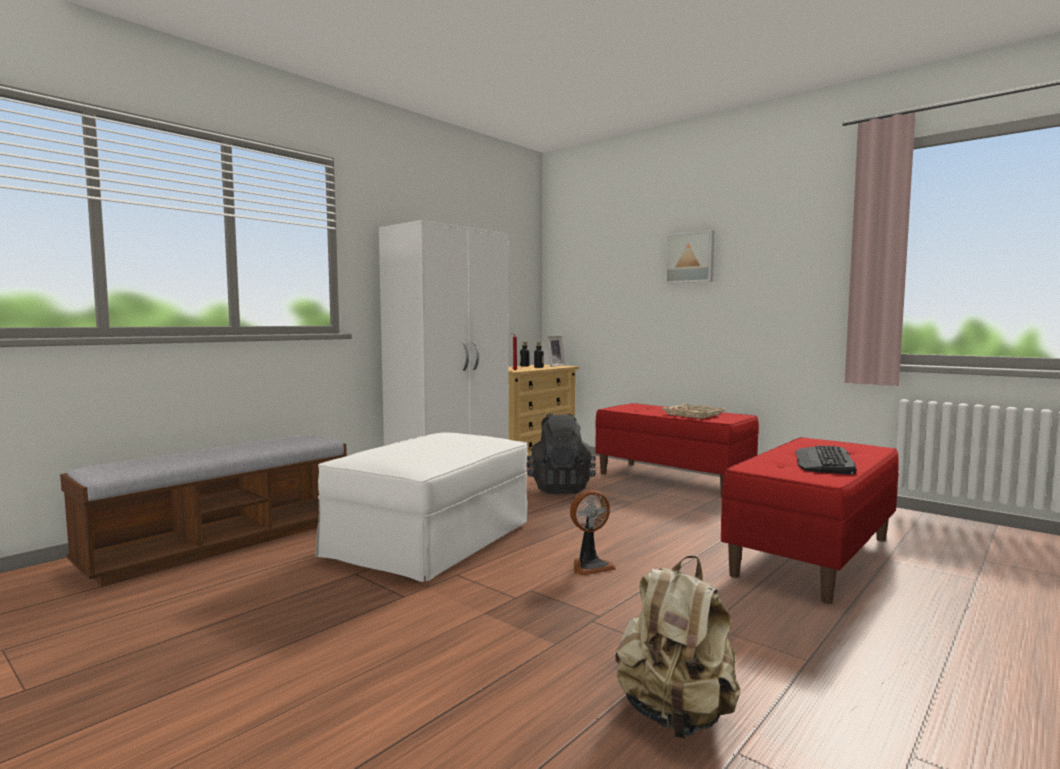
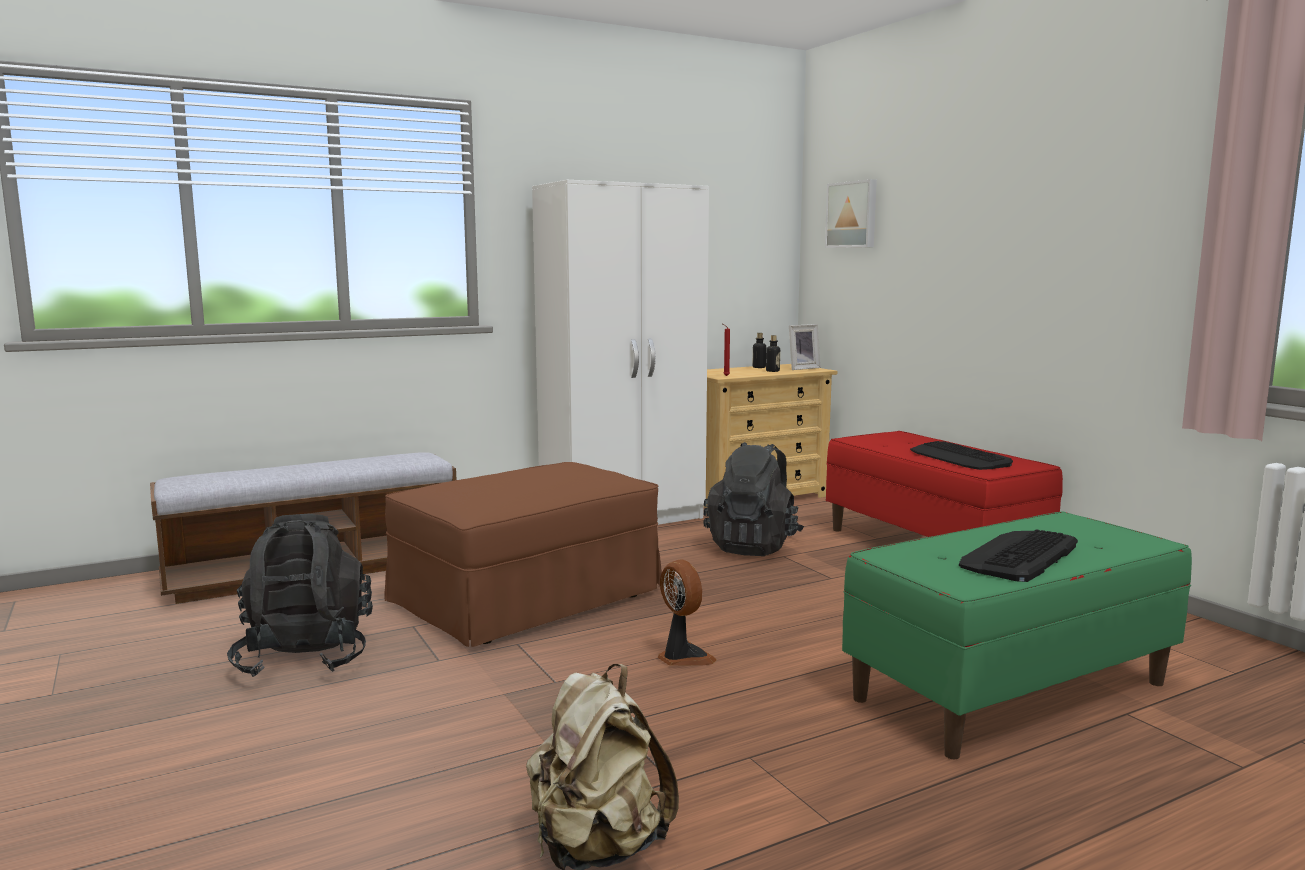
camera: 20 degrees right, 5 degrees up
(279, 612) = (305, 657): none -> black backpack
(433, 541) = (528, 599): white ottoman -> brown ottoman
(590, 566) = (683, 657): fan -> fan turned 120 degrees counterclockwise
(690, 257) = (986, 214): picture -> picture (853, 215)
(694, 414) = (959, 458): beige tray -> keyboard
(813, 556) = (1011, 692): red bench -> green bench

